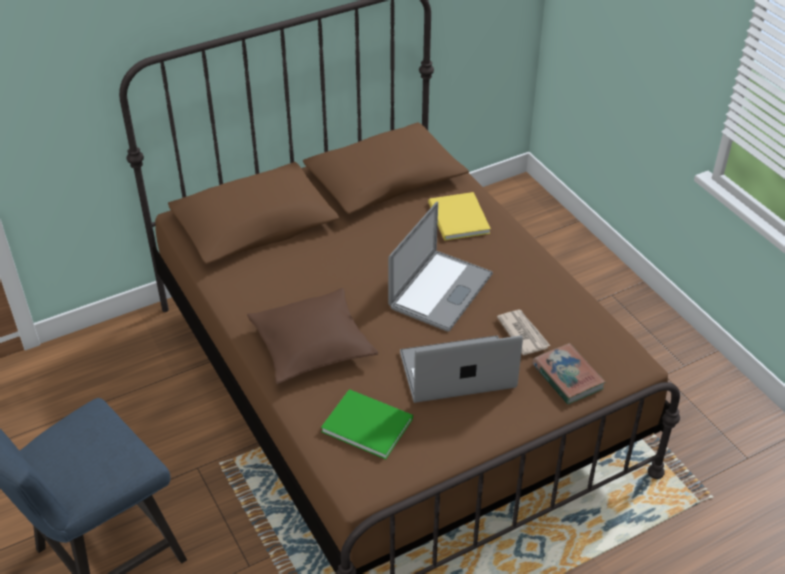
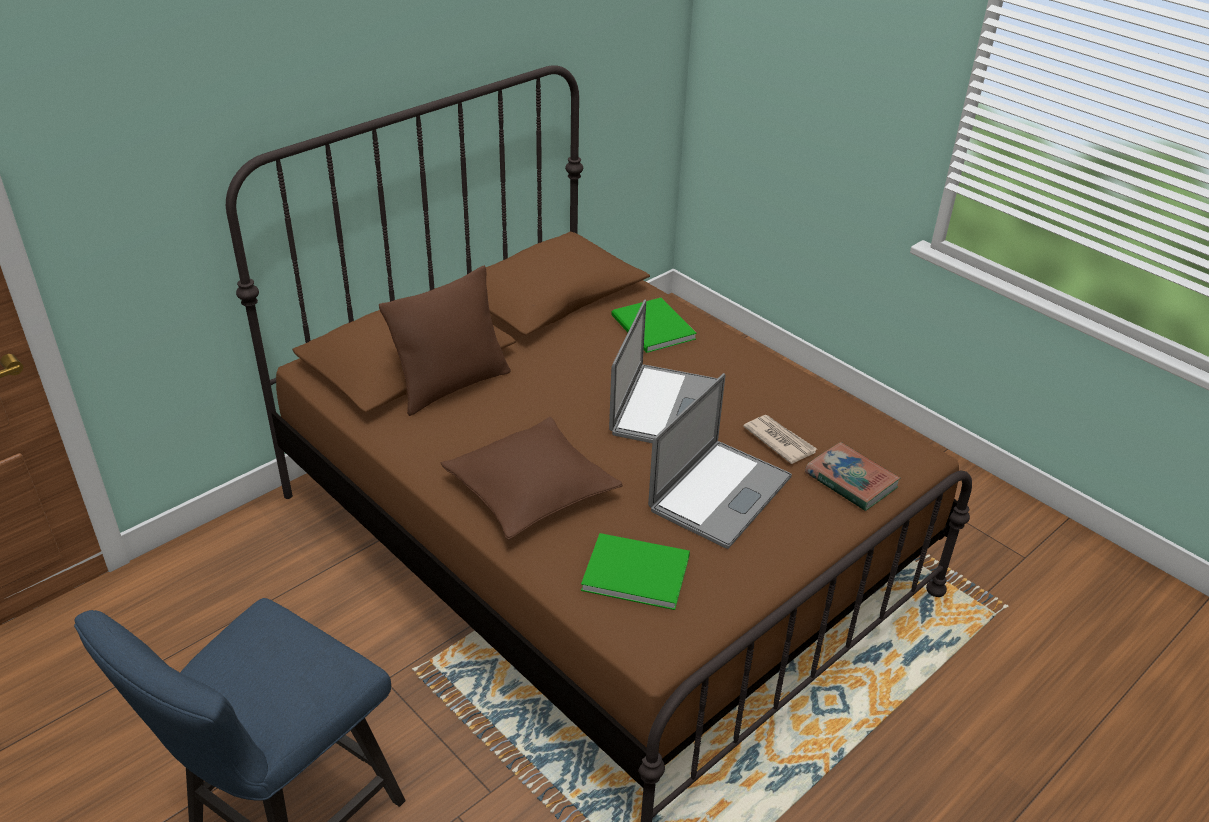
camera: 15 degrees left, 5 degrees down
(281, 248) = (452, 386): none -> brown pillow
(457, 219) = (652, 329): yellow book -> green book
(457, 371) = (720, 493): laptop -> laptop turned 150 degrees clockwise

